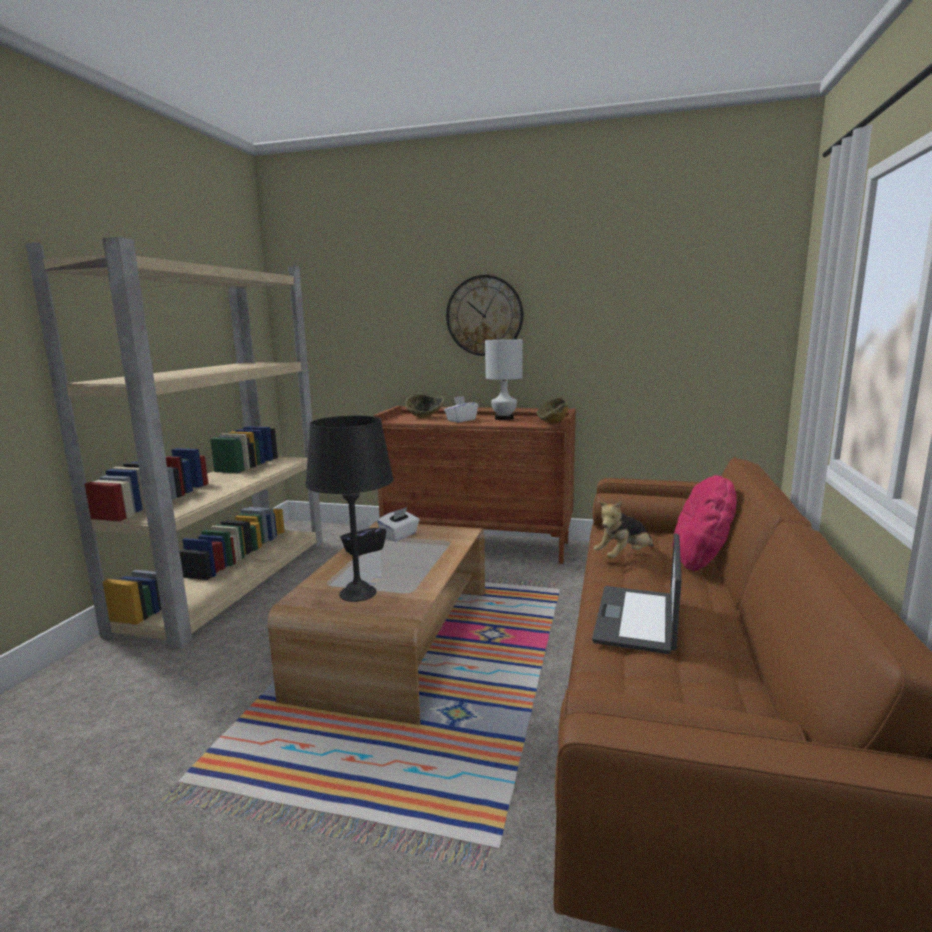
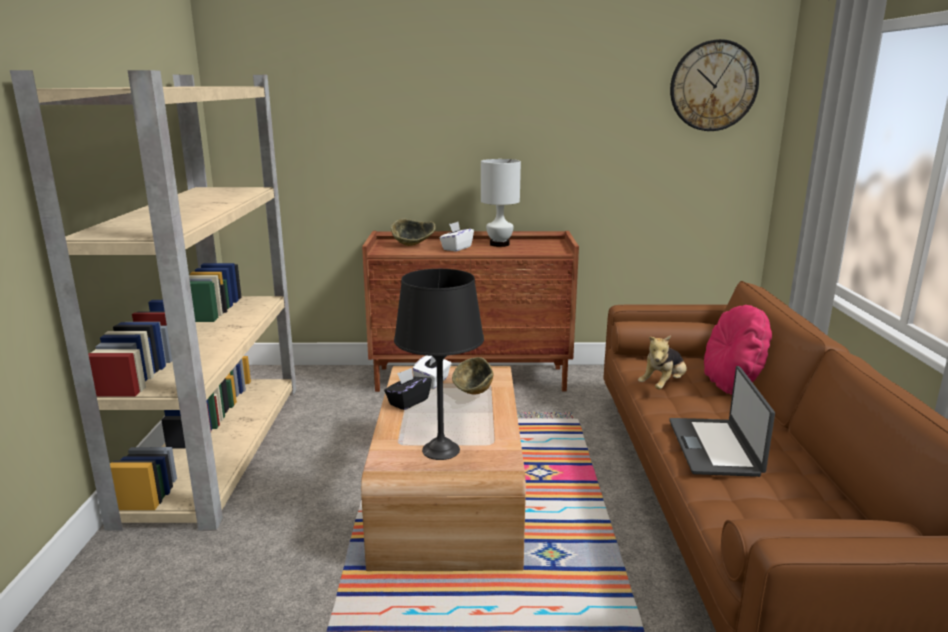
camera: 15 degrees left, 5 degrees up
(484, 315) = (472, 132): wall clock -> wall clock (713, 86)
(553, 424) = (557, 251): bowl -> bowl (474, 394)

